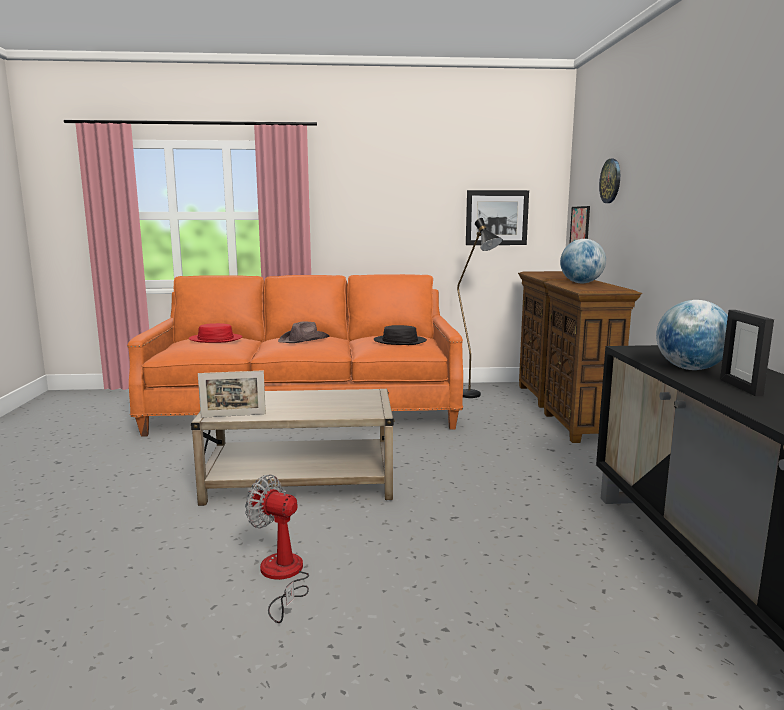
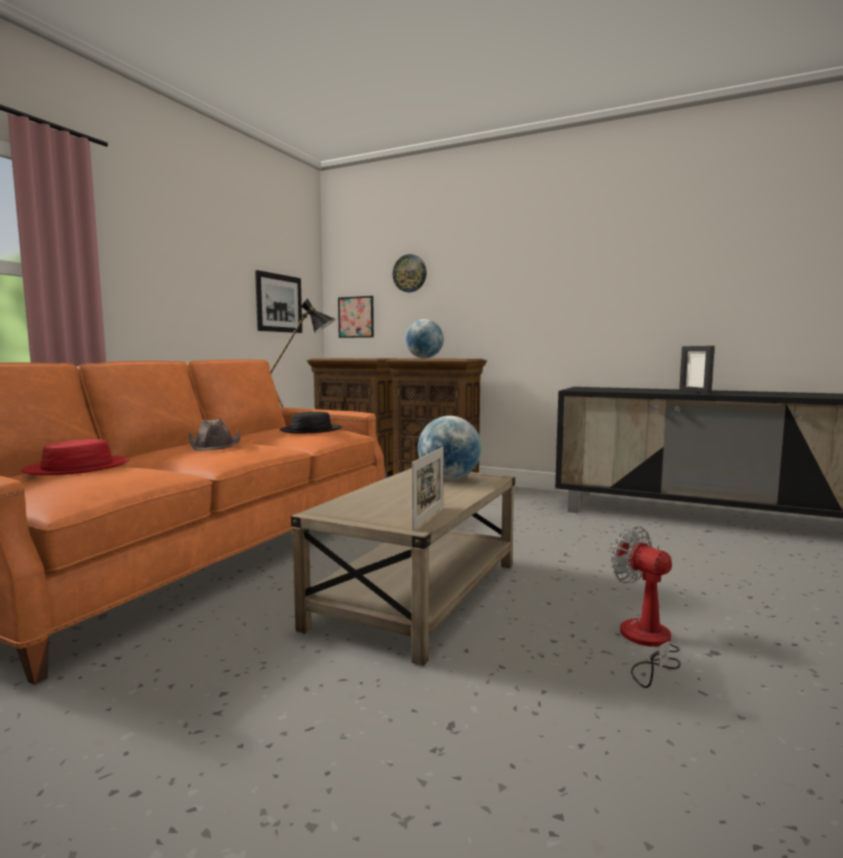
camera: 60 degrees left, 5 degrees down
(282, 576) = (646, 643): fan -> fan turned 90 degrees clockwise
(690, 369) = (644, 391): globe -> globe (449, 479)
(742, 387) = (695, 392): picture frame -> picture frame turned 45 degrees clockwise

